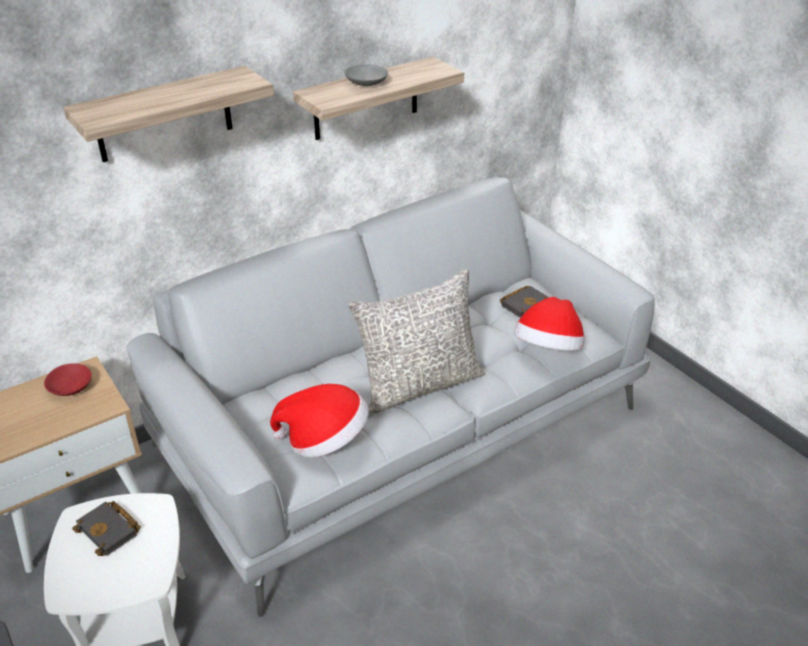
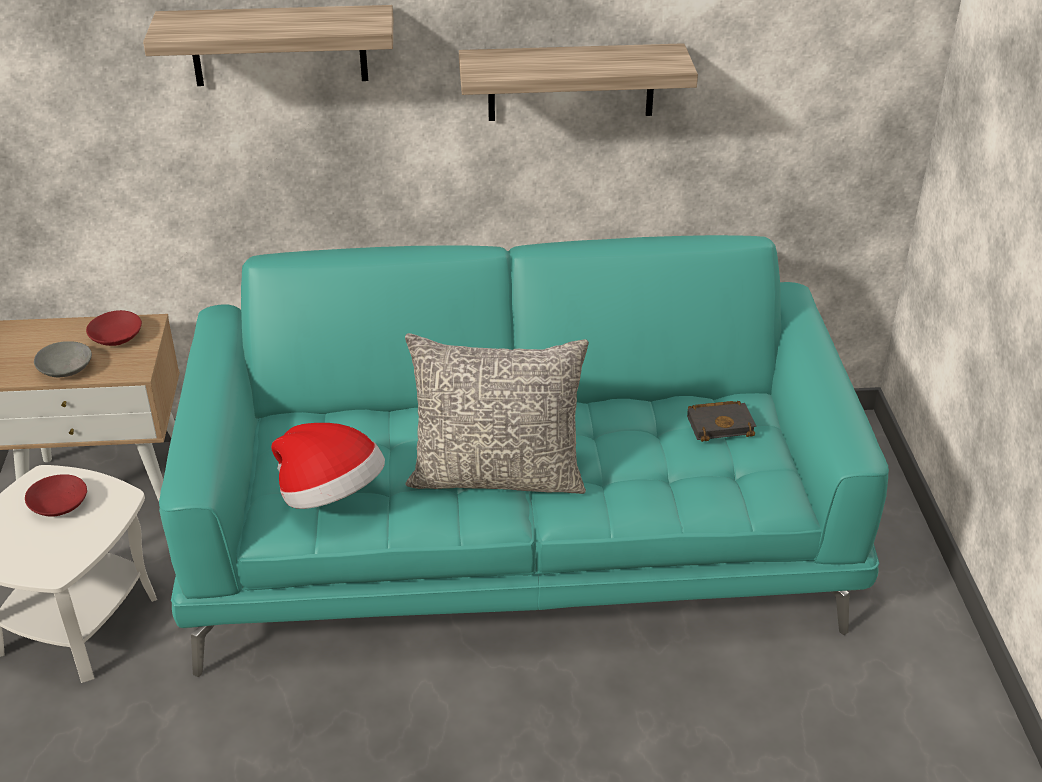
camera: 30 degrees right, 0 degrees up
(110, 531) = (60, 505): black book -> red bowl
(367, 82) = (557, 59): grey bowl -> grey bowl (66, 369)
(404, 426) = (520, 534): grey sofa -> turquoise sofa
(548, 349) = (698, 493): hat -> none

